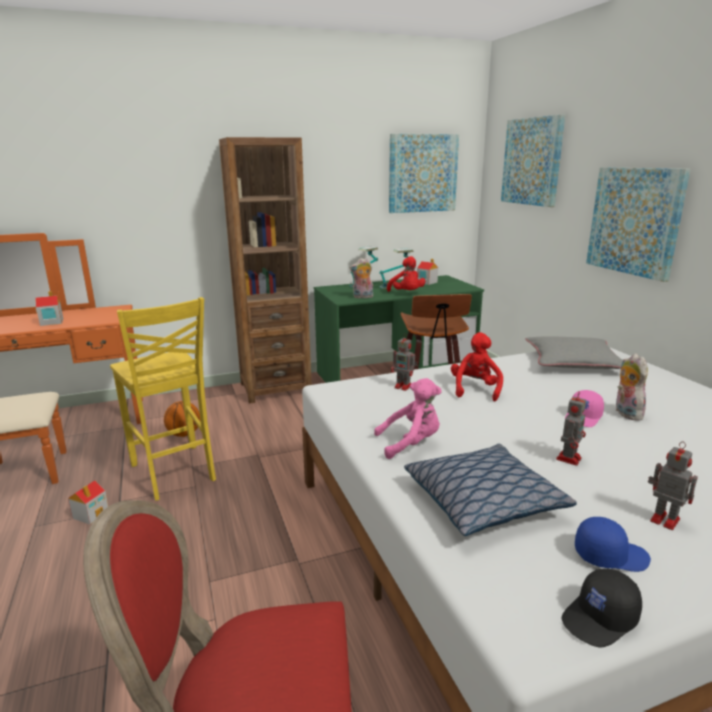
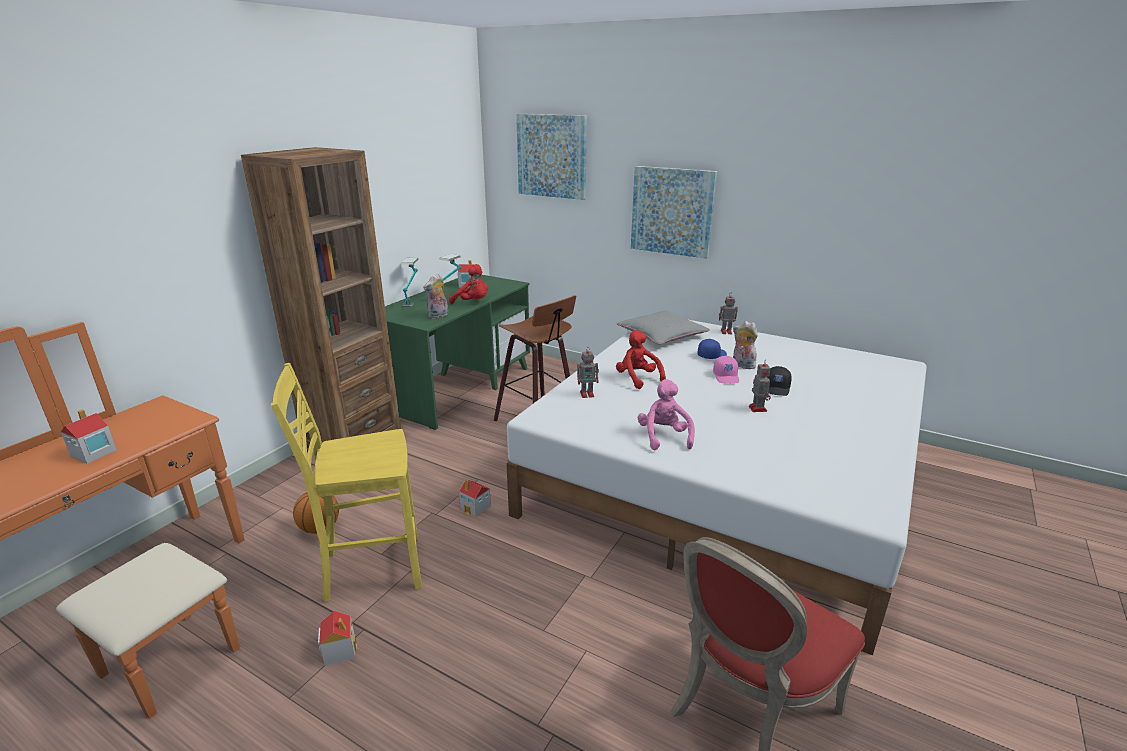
camera: 40 degrees left, 5 degrees up
(174, 473) = (371, 568): yellow chair -> yellow chair turned 150 degrees clockwise
(290, 465) = (476, 507): none -> toy house
(411, 443) = (664, 437): pink plush toy -> pink plush toy turned 45 degrees counterclockwise
(422, 173) = (439, 170): picture -> none
(483, 501) = (757, 455): pillow -> none
(600, 619) = (884, 489): black cap -> black cap (777, 388)
(610, 555) = (846, 456): blue cap -> blue cap (711, 355)
(663, 519) = (840, 425): toy robot -> toy robot (725, 332)

